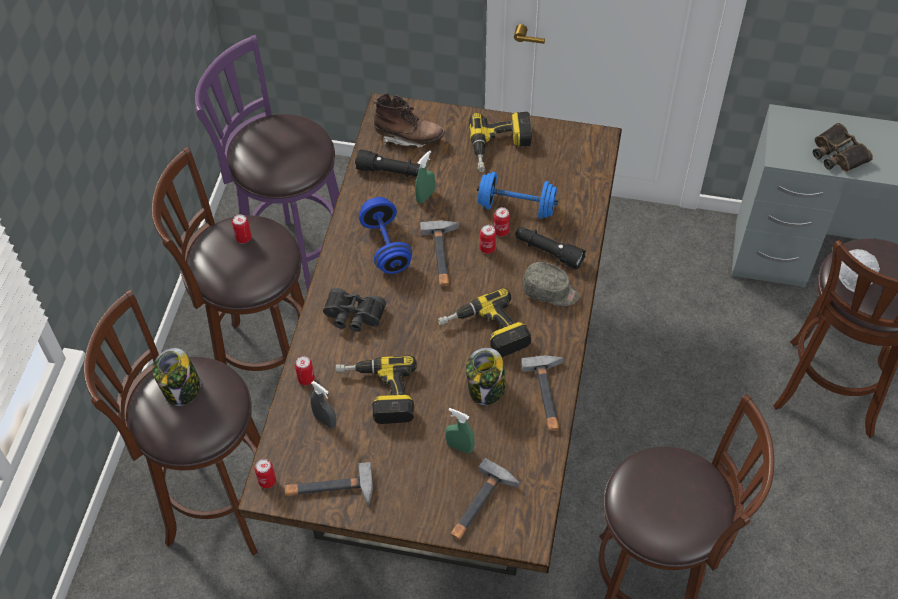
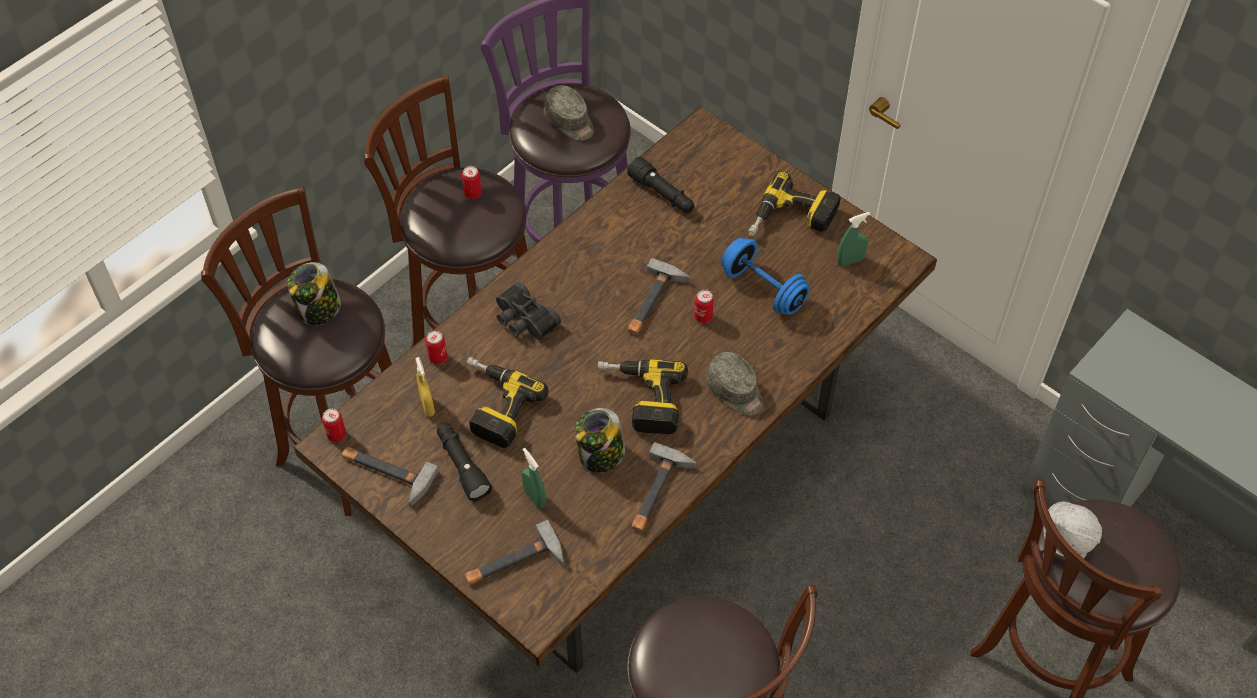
camera: 30 degrees right, 0 degrees up
(281, 148) = (570, 121): none -> grey cap
(325, 420) = (427, 406): grey spray bottle -> yellow spray bottle
(386, 246) = (604, 266): blue dumbbell -> none
(408, 137) = (704, 167): brown boot -> none
(425, 196) = (678, 235): green spray bottle -> green spray bottle (850, 261)
(501, 231) = (730, 306): can -> none
(548, 252) = (763, 350): black flashlight -> black flashlight (462, 465)
(837, 154) = (1165, 399): binoculars -> none

